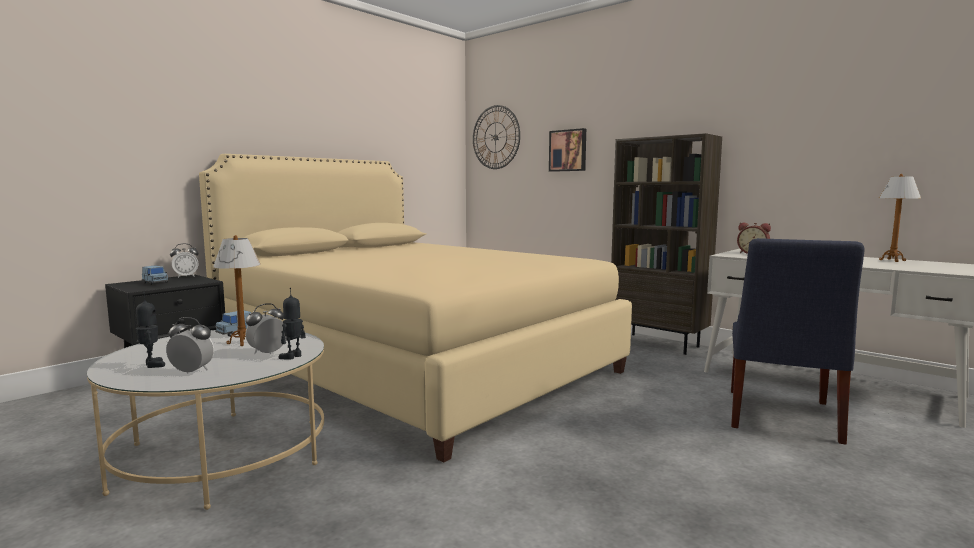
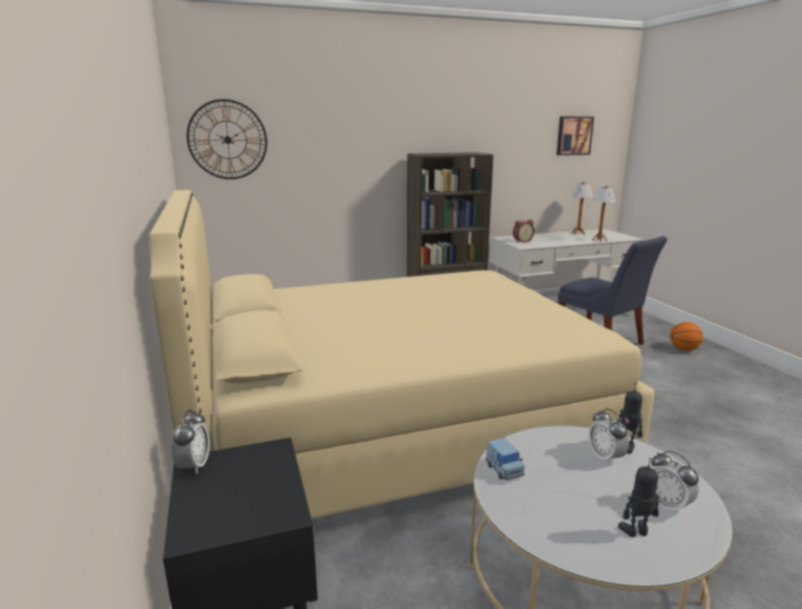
camera: 60 degrees left, 10 degrees up
(155, 283) = (233, 497): blue toy car -> none
(192, 371) = (668, 505): alarm clock -> alarm clock turned 75 degrees counterclockwise
(242, 342) = (554, 468): table lamp -> table lamp (599, 240)
(568, 150) = (333, 159): picture -> picture (573, 135)
(904, 478) = (684, 349): none -> basketball

